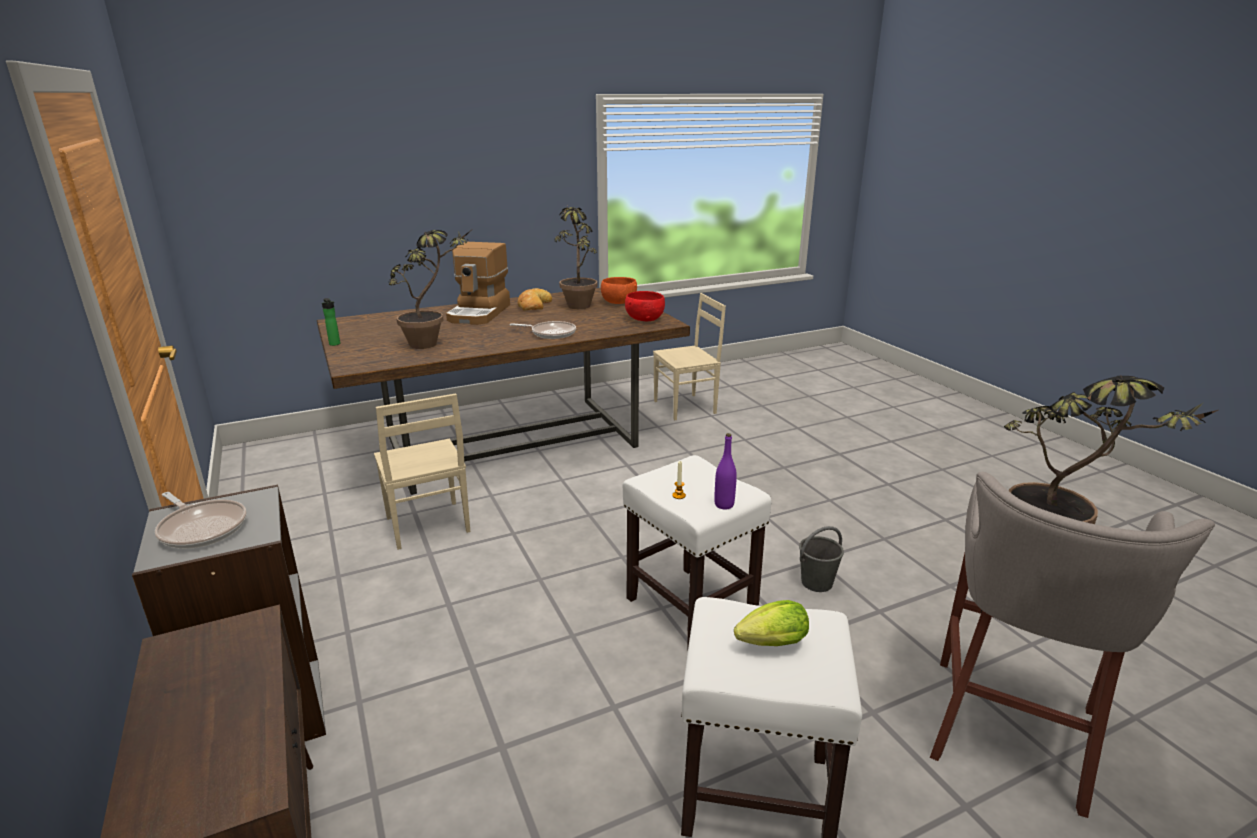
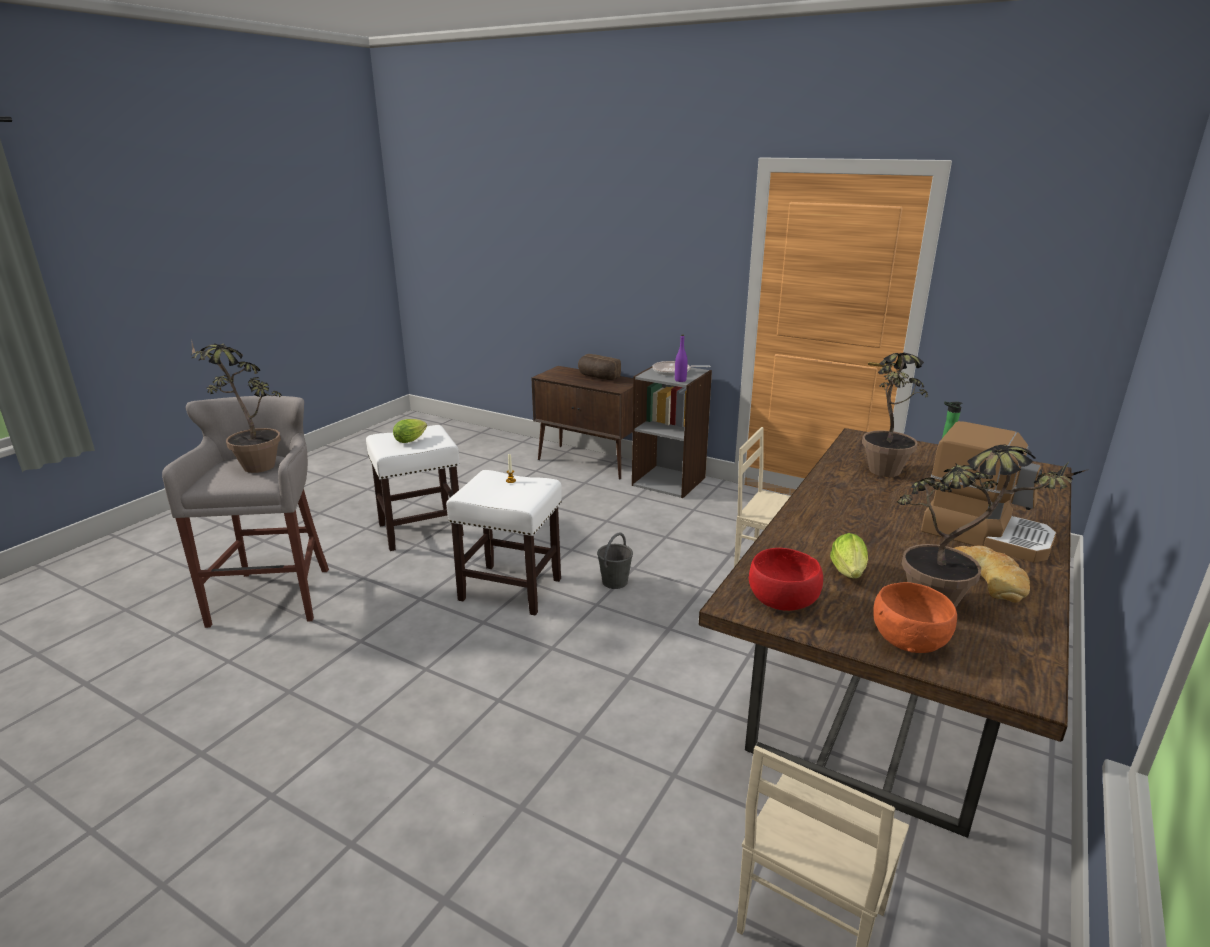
camera: 145 degrees right, 0 degrees up
(178, 705) = (598, 377): none -> bread
(480, 313) = (985, 533): coffee machine -> coffee machine turned 150 degrees clockwise
(551, 333) = (822, 526): frying pan -> none
(591, 318) = (849, 574): none -> lettuce
(724, 505) = (475, 483): purple bottle -> purple bottle (680, 380)
(816, 583) = (420, 645): grey bucket -> grey bucket (615, 582)

